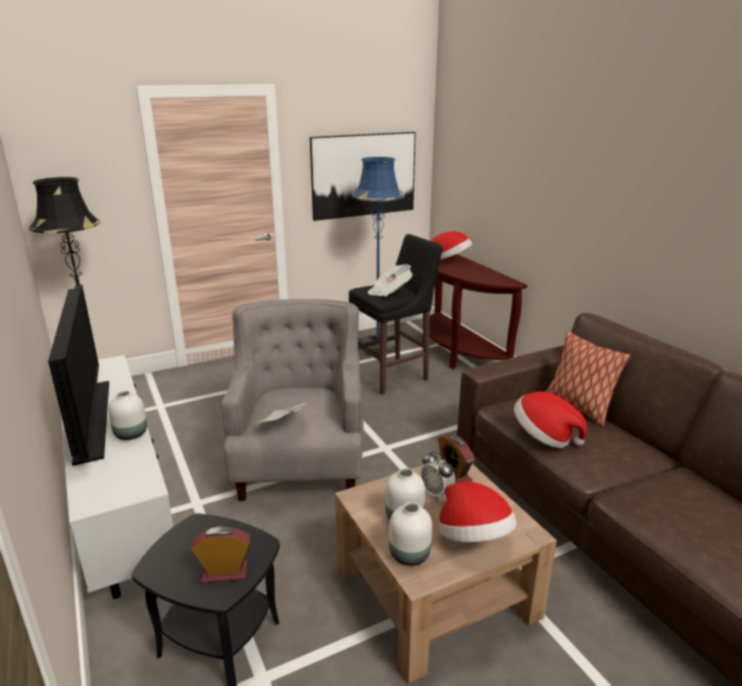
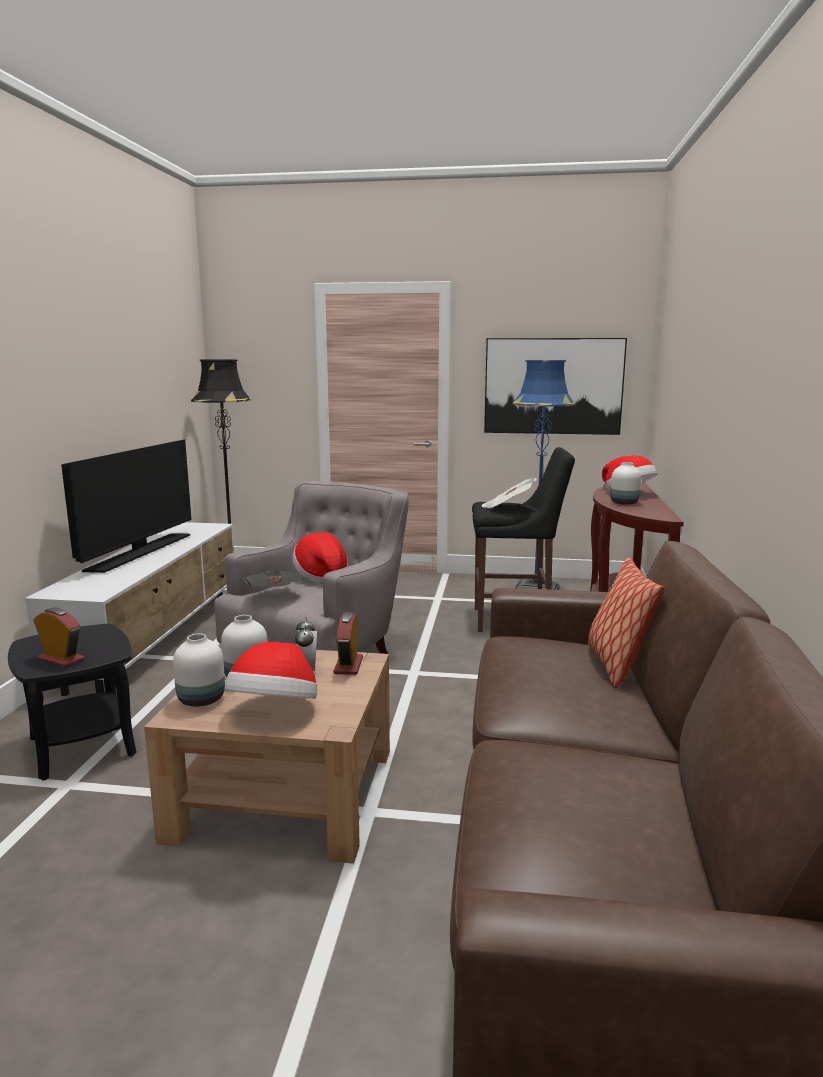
camera: 35 degrees right, 10 degrees down
(131, 433) = (147, 565): white vase -> white vase (624, 503)
(544, 437) = (508, 669): hat -> hat (321, 576)

